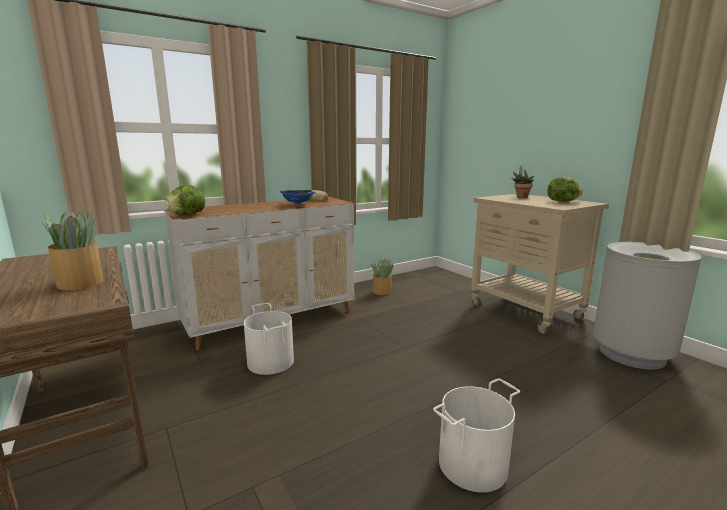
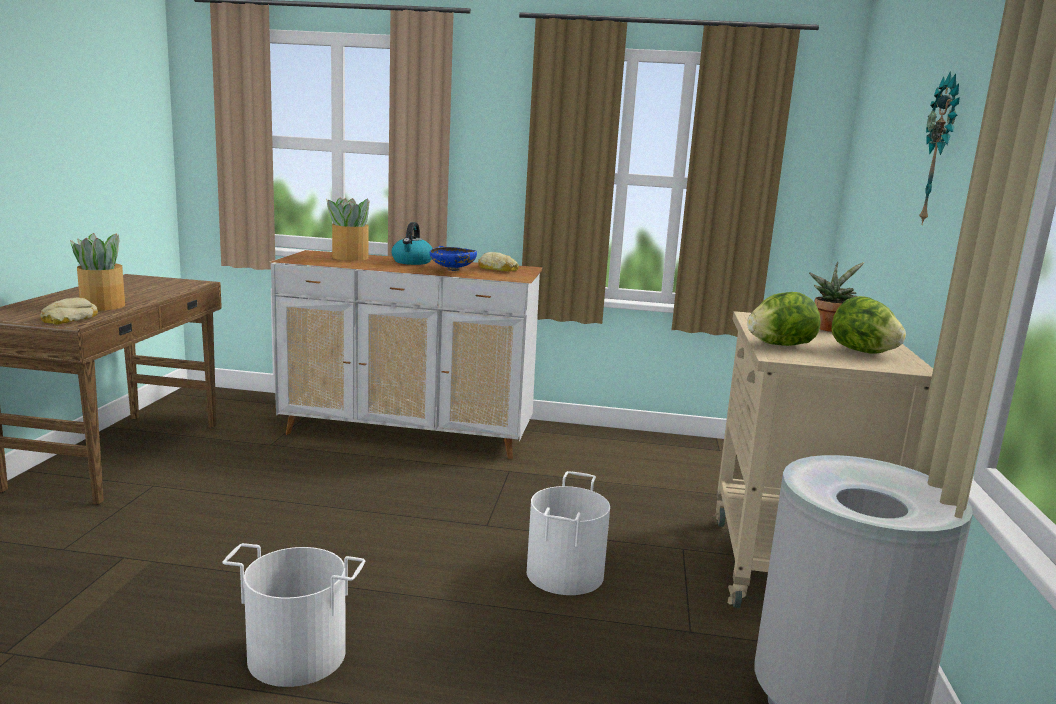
camera: 40 degrees right, 0 degrees up
(86, 300) = (68, 319): none -> bread
(186, 215) = (297, 259): lettuce -> lettuce (780, 345)
(260, 204) = (412, 262): none -> kettle
(271, 362) = (323, 473): white bucket -> white bucket (566, 574)
(381, 291) = (614, 451): potted plant -> potted plant (349, 257)
(565, 109) = (942, 150): none -> wall clock

